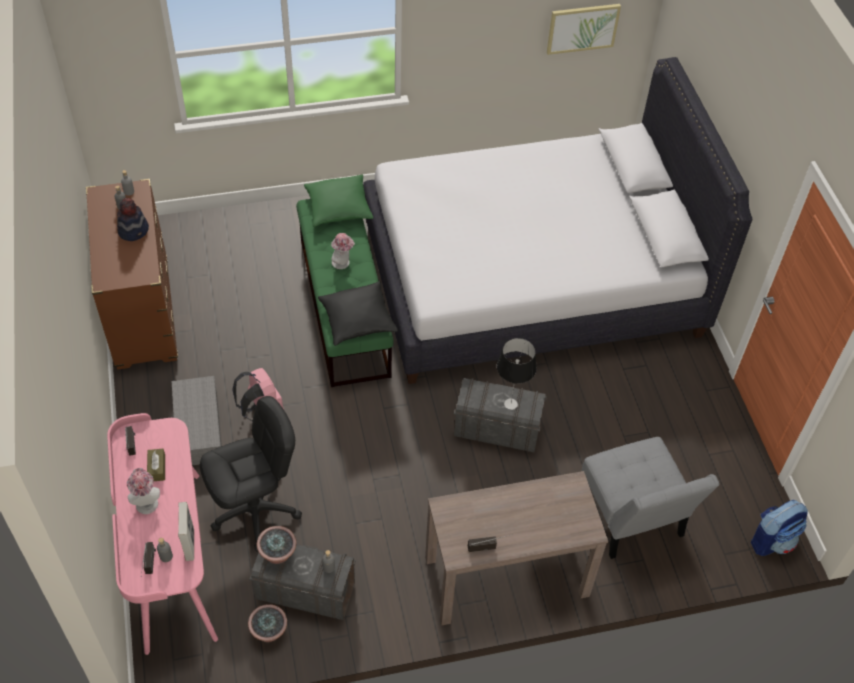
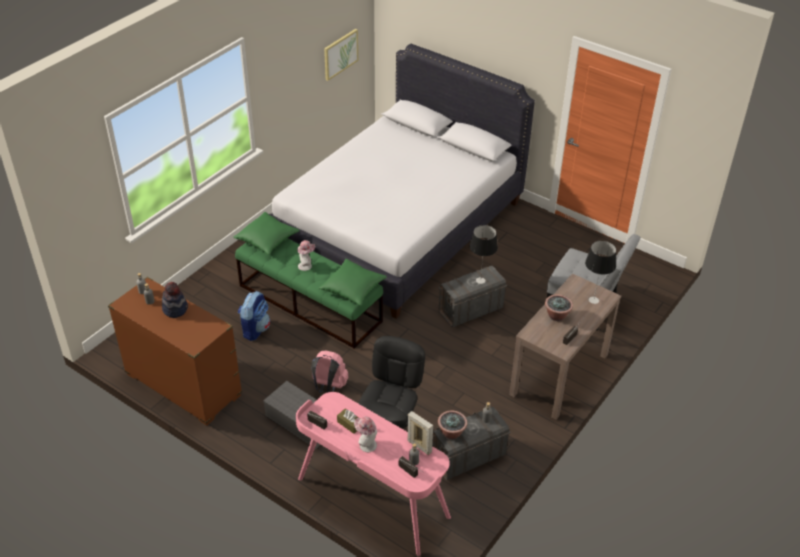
camera: 40 degrees left, 10 degrees down
(269, 632) = (473, 490): potted plant -> potted plant (556, 316)
(357, 320) = (353, 288): black pillow -> green pillow
(567, 522) = (593, 300): none -> table lamp
(772, 540) = (655, 273): backpack -> backpack (255, 329)

